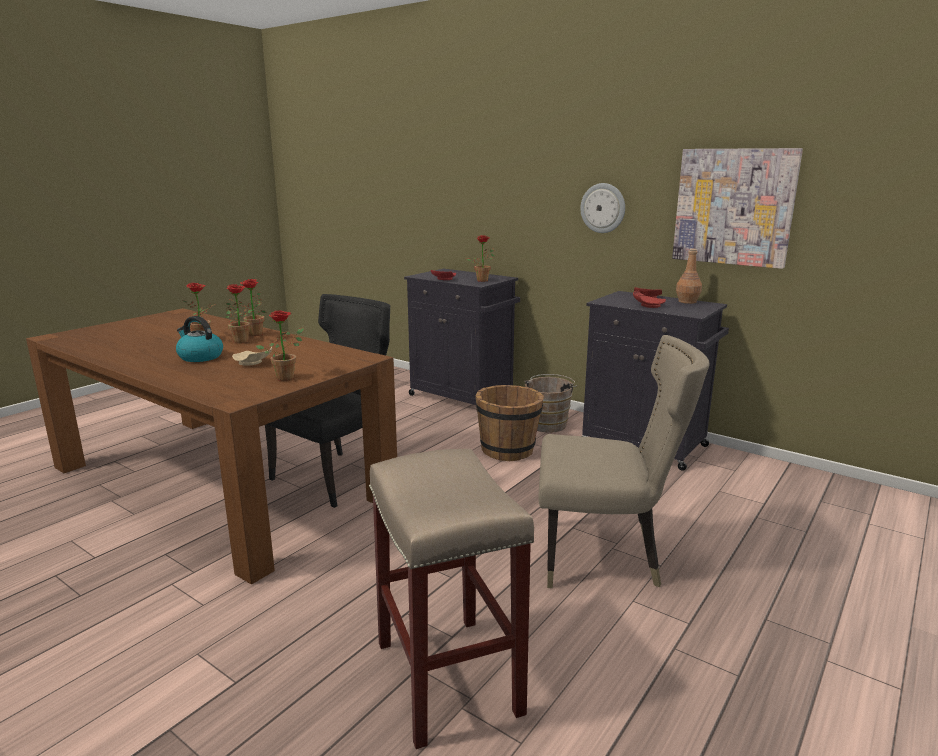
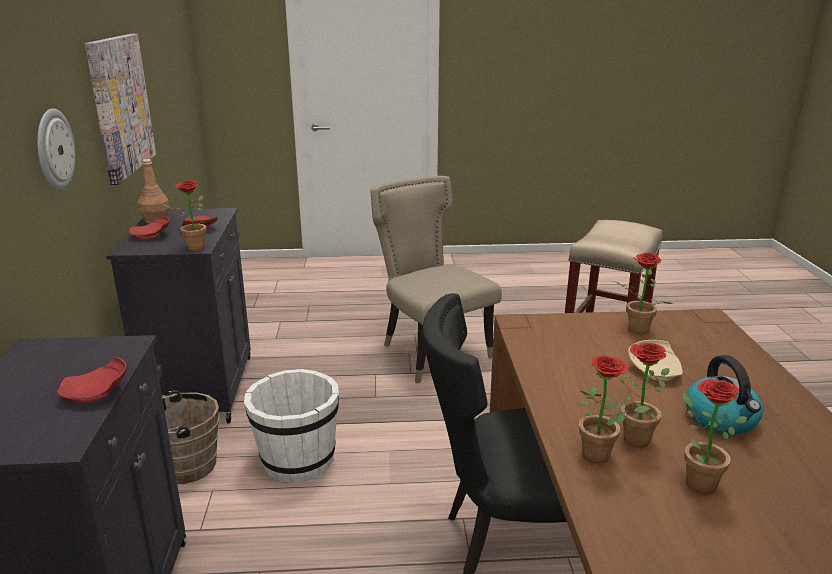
camera: 130 degrees left, 5 degrees up
(483, 280) = (77, 355): potted plant -> potted plant (192, 248)
(508, 450) = (297, 460): brown bucket -> white bucket

